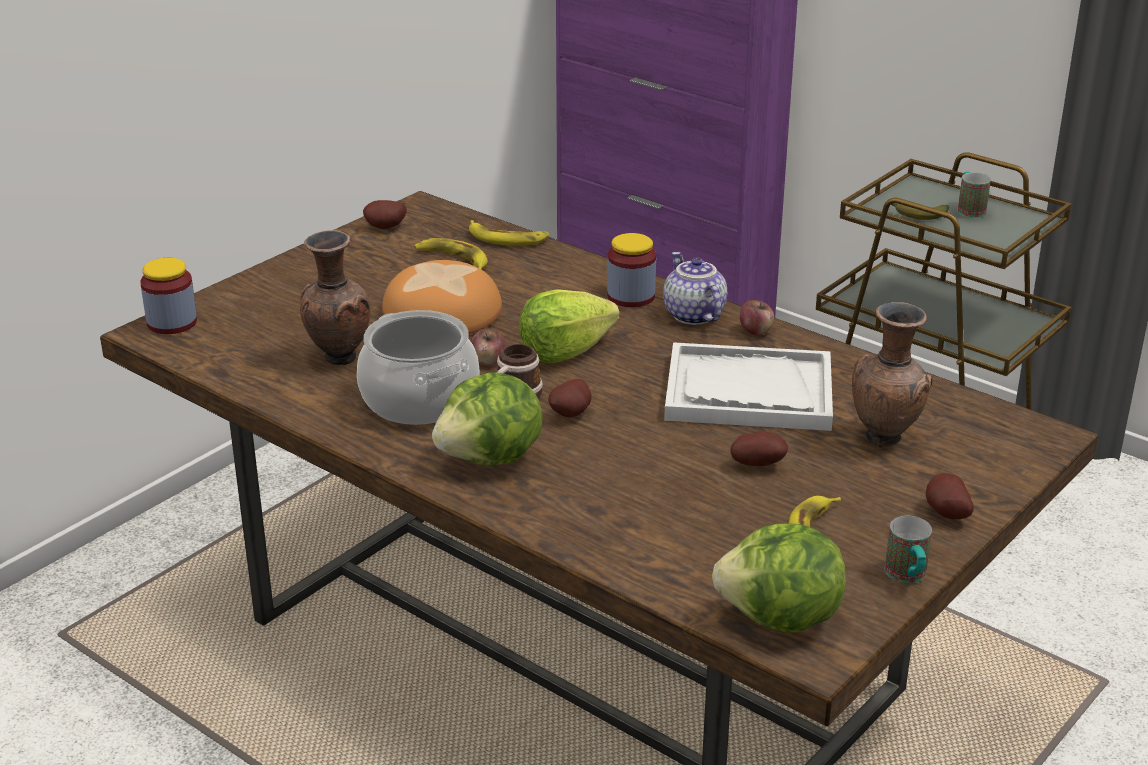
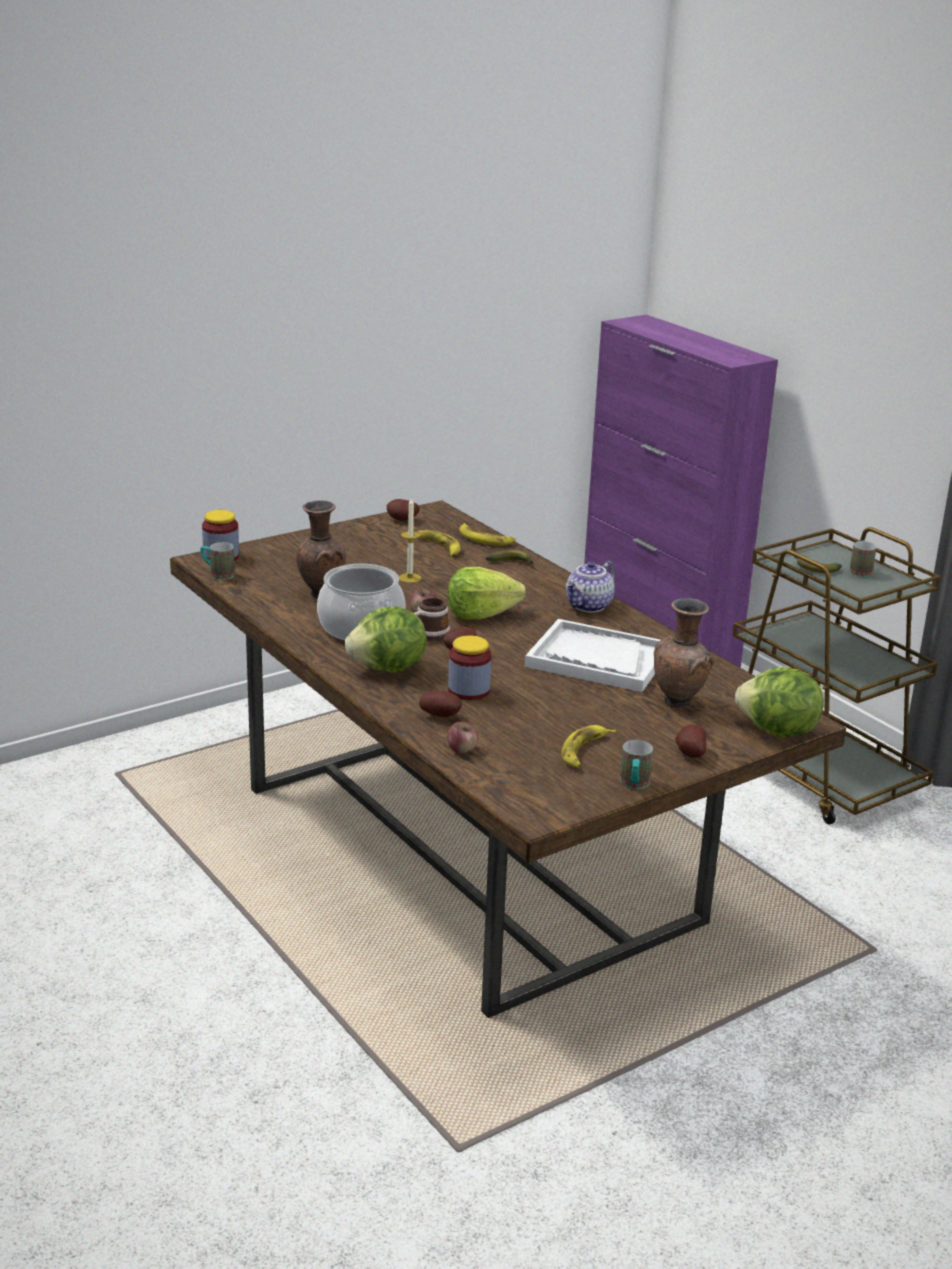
camera: 15 degrees right, 5 degrees down
(180, 351) = (217, 574): none -> mug
(442, 312) = (410, 578): bread -> candle
(561, 268) = (512, 563): none -> banana
(631, 296) = (552, 588): jar -> jar (469, 690)
(692, 315) = (589, 606): teapot -> teapot turned 135 degrees counterclockwise
(756, 331) = (630, 623): apple -> apple (462, 750)
(758, 464) = (574, 703): potato -> potato (441, 716)
(780, 619) = (526, 792): lettuce -> lettuce (777, 732)

